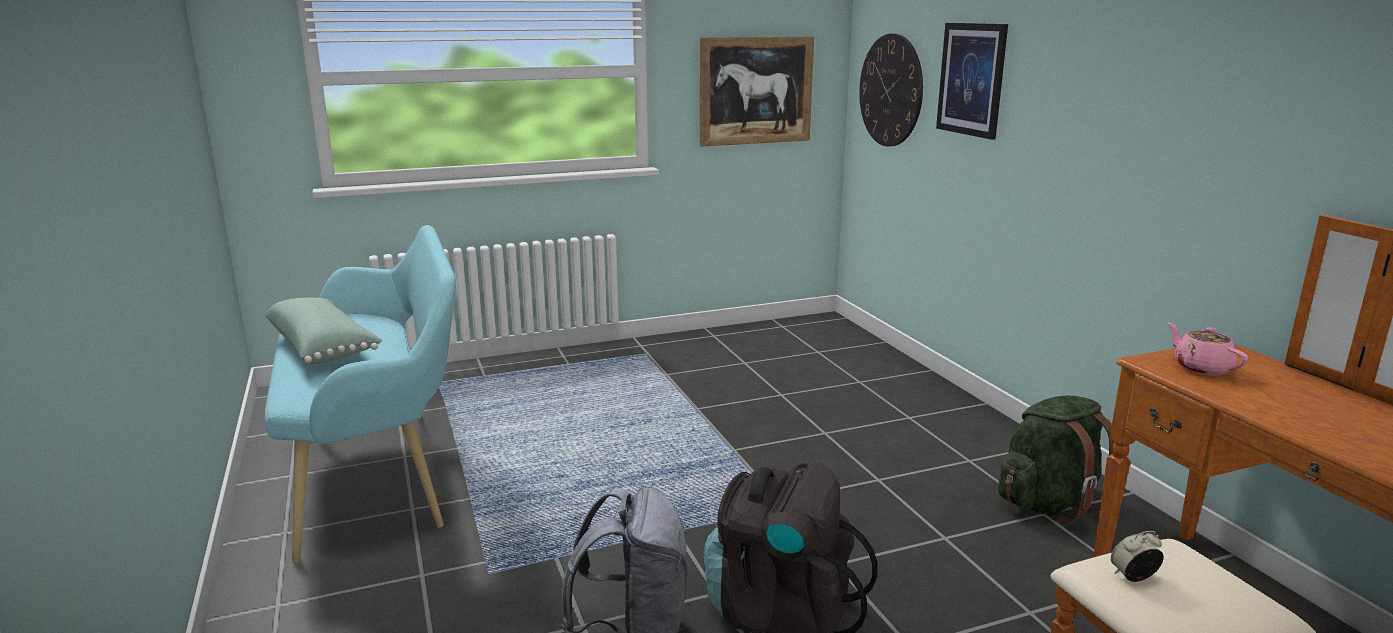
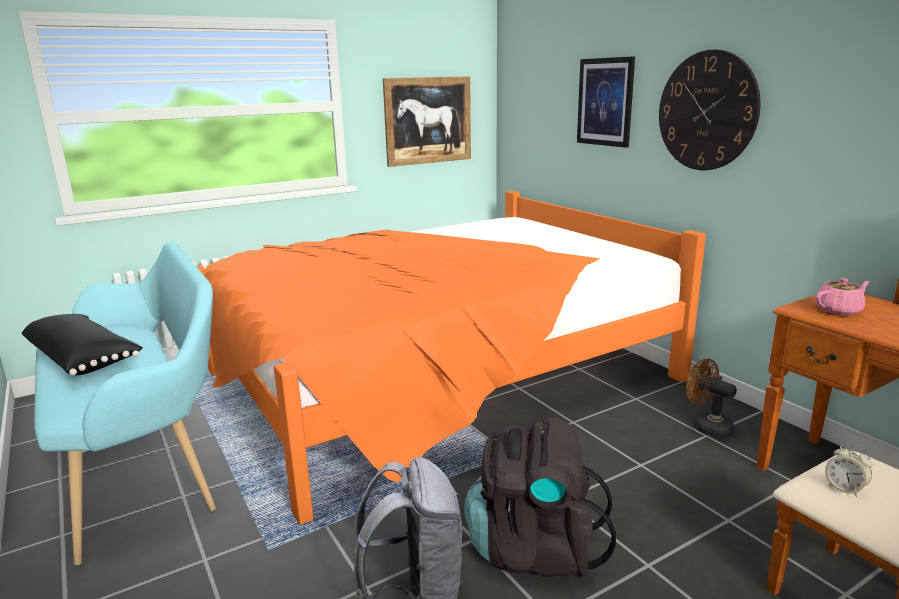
camera: 10 degrees left, 0 degrees up
(323, 348) = (84, 359): green pillow -> black pillow
(730, 409) = (438, 376): none -> orange bed
(891, 90) = (534, 116): wall clock -> wall clock (707, 111)
(1049, 503) = (707, 426): green backpack -> brown fan
(1133, 577) = (844, 488): alarm clock -> alarm clock turned 105 degrees counterclockwise
(1201, 368) = (838, 310): pink teapot -> pink teapot turned 105 degrees clockwise

